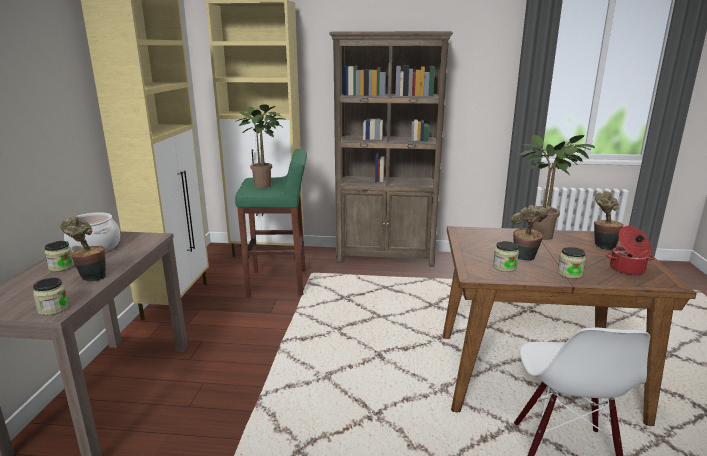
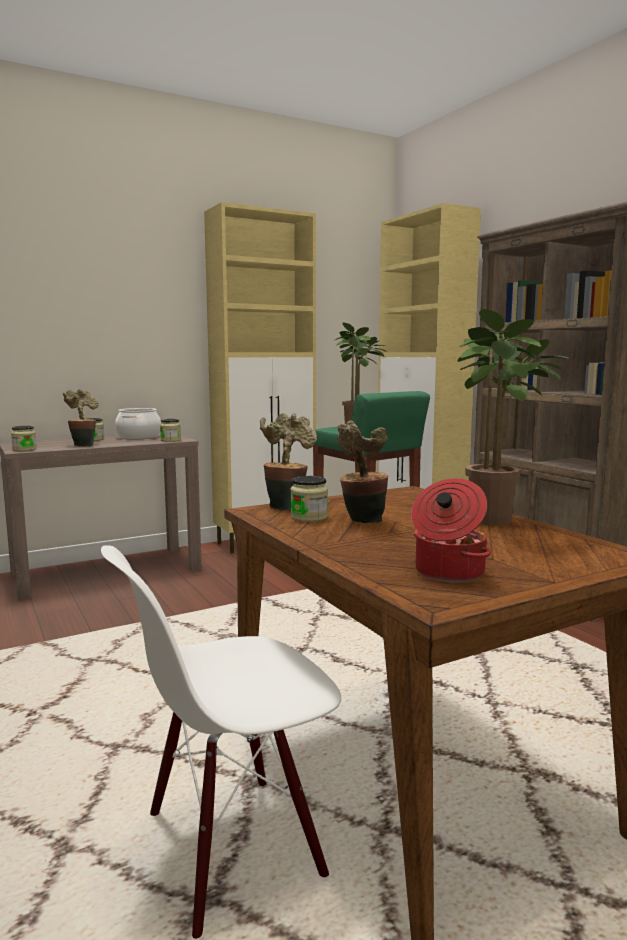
camera: 55 degrees right, 10 degrees down
(569, 274) = (349, 544): jar -> jar (170, 440)
(602, 246) = (537, 552): potted plant -> potted plant (286, 506)

